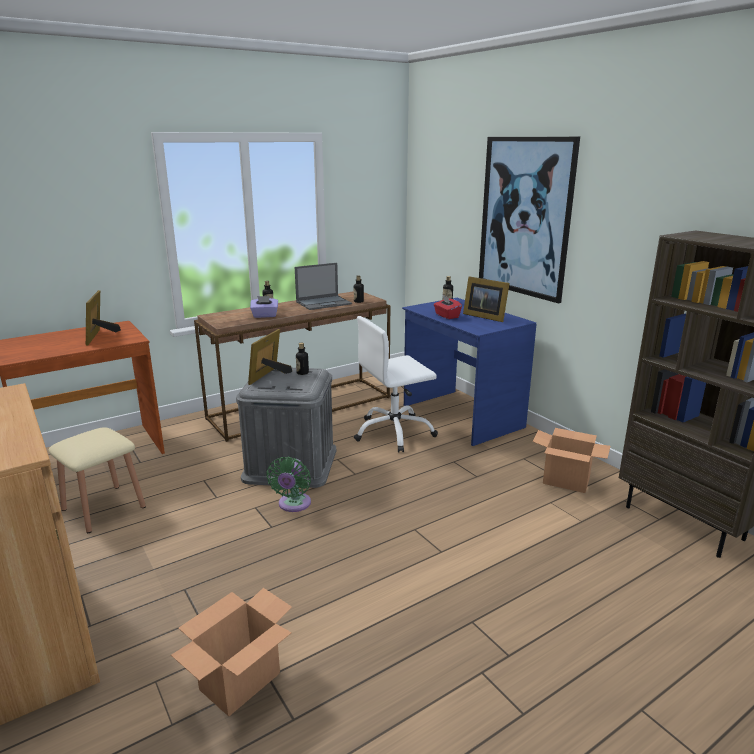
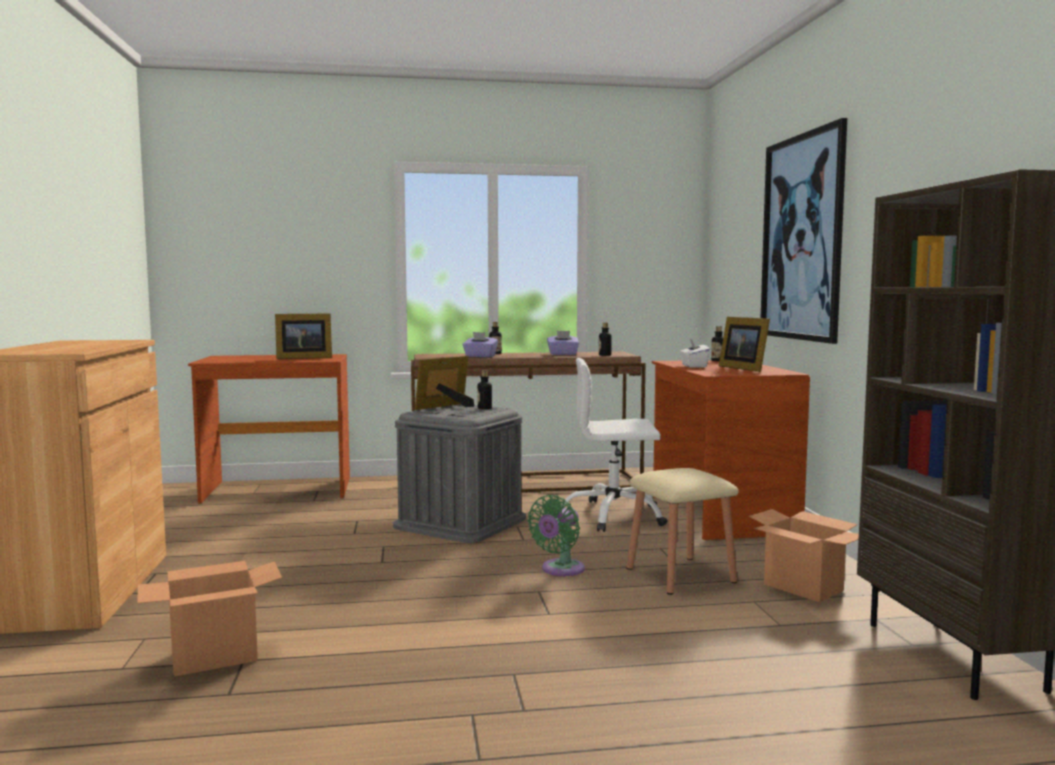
camera: 25 degrees right, 15 degrees down
(100, 336) = (302, 358): picture frame -> picture frame turned 120 degrees counterclockwise
(103, 508) = (243, 524): beige stool -> beige stool (680, 575)
(293, 505) = (424, 551): green fan -> green fan (560, 570)
(324, 303) = (563, 354): laptop -> purple tissue box
(446, 316) = (693, 366): red tissue box -> white tissue box
(461, 416) = (719, 514): blue desk -> brown desk

